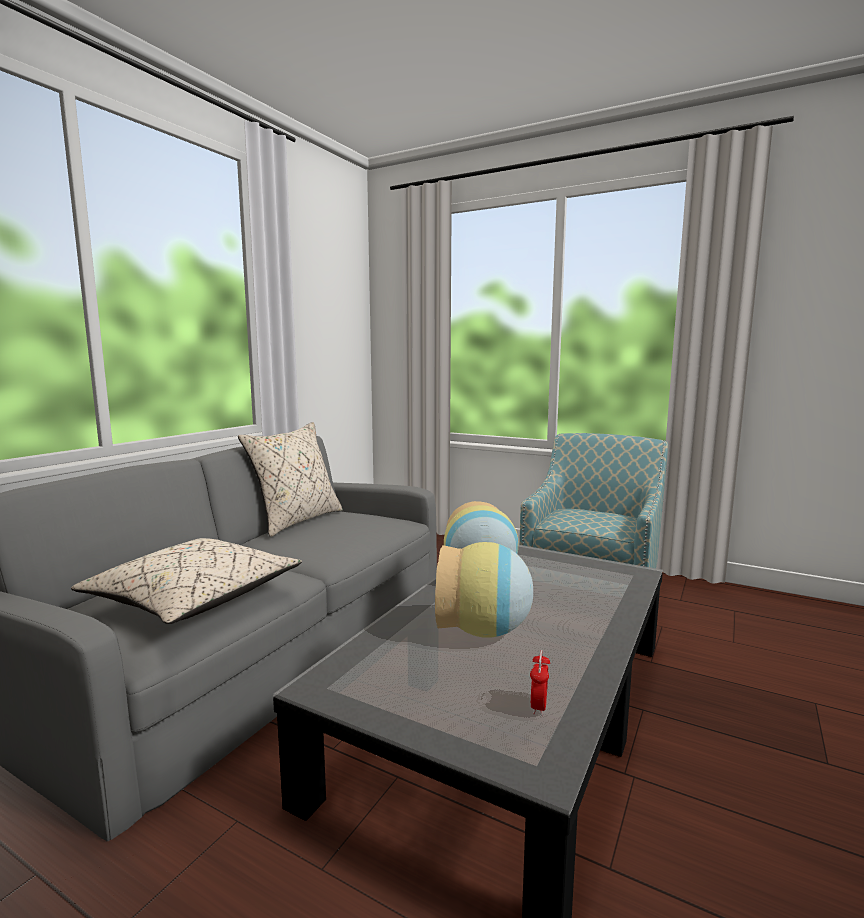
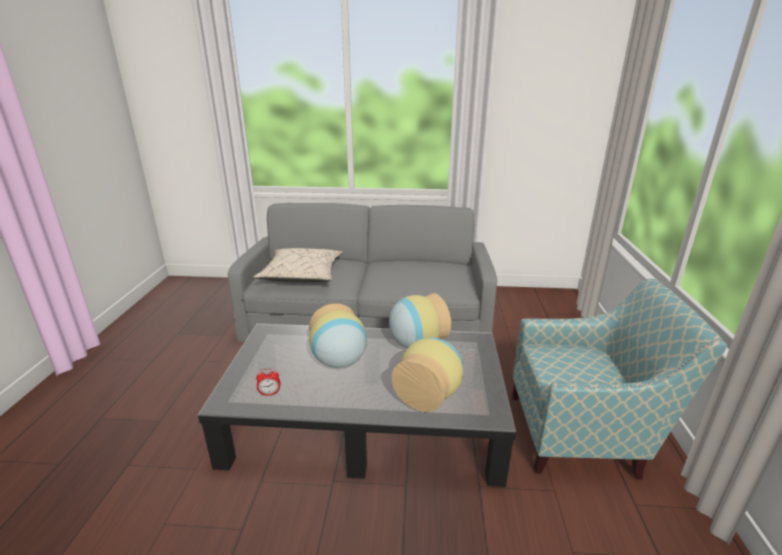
camera: 65 degrees right, 15 degrees up
(296, 520) = (424, 260): beige pillow -> none
(591, 591) = (429, 394): none -> vase

